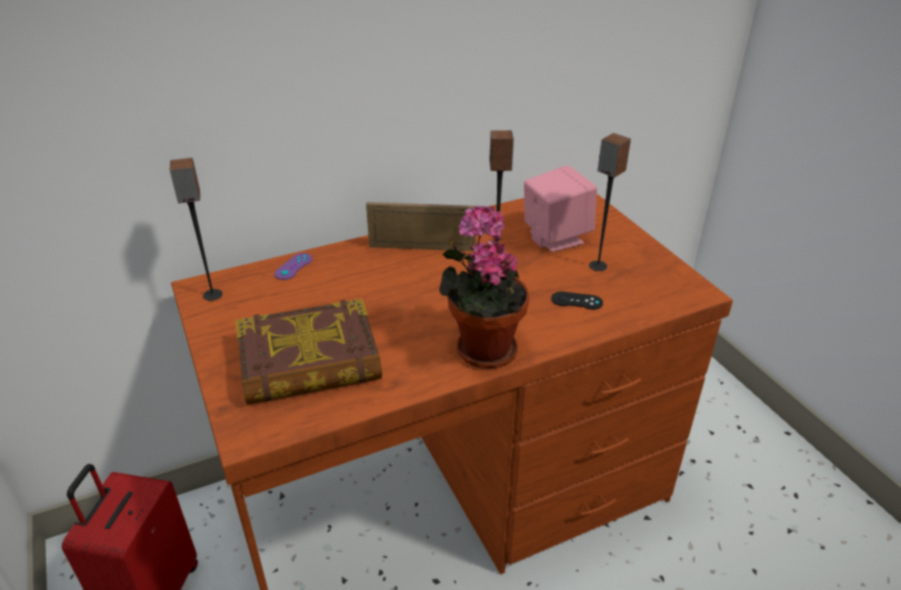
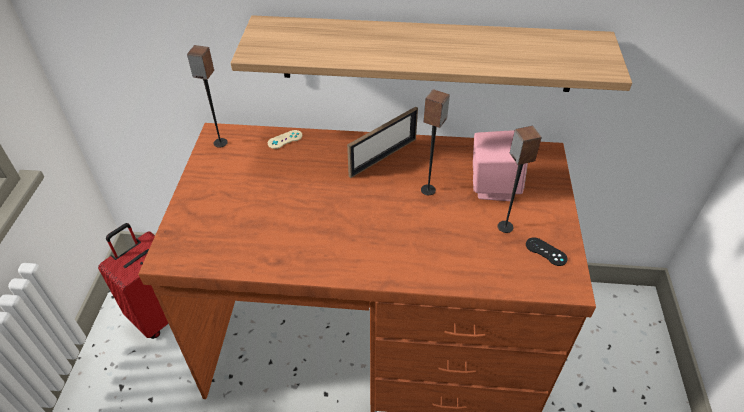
camera: 30 degrees right, 10 degrees up
(293, 266) = (285, 139): purple game controller -> beige game controller
(309, 361) = (239, 220): book -> none
(422, 248) = (383, 157): picture frame -> picture frame turned 105 degrees clockwise
(437, 115) = (427, 54): none -> shelf
(482, 347) = (358, 260): potted plant -> none
(576, 301) = (460, 251): black game controller -> black game controller (546, 251)

